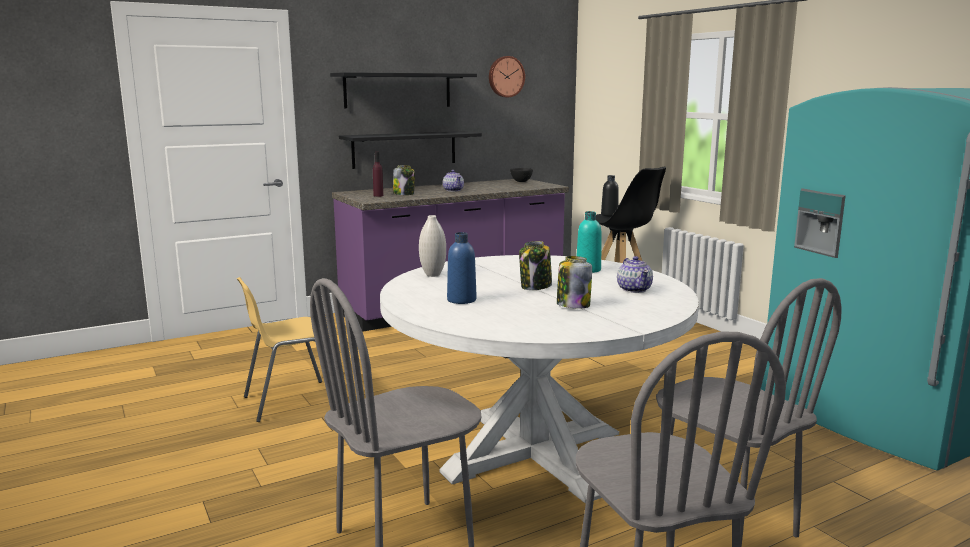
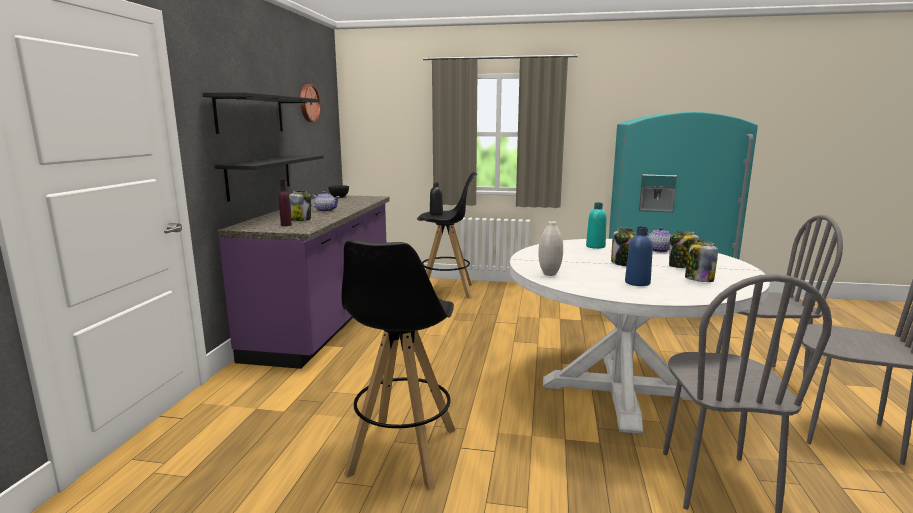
camera: 50 degrees left, 0 degrees up
(290, 401) = (402, 452): yellow chair -> black stool
(526, 316) = (698, 279): none -> jar

